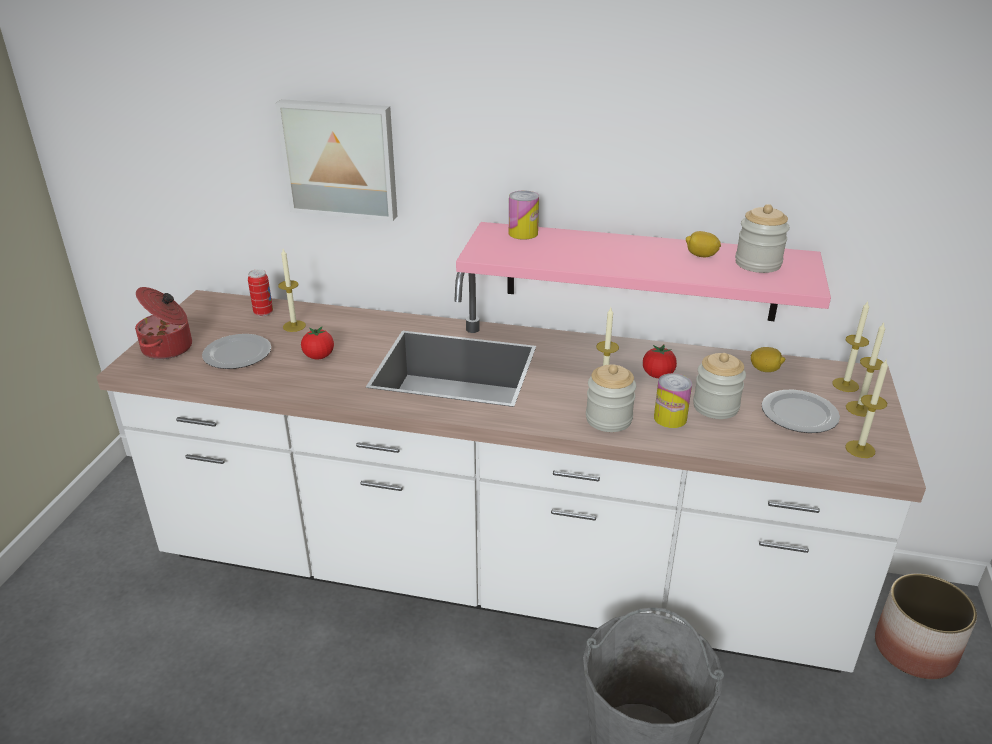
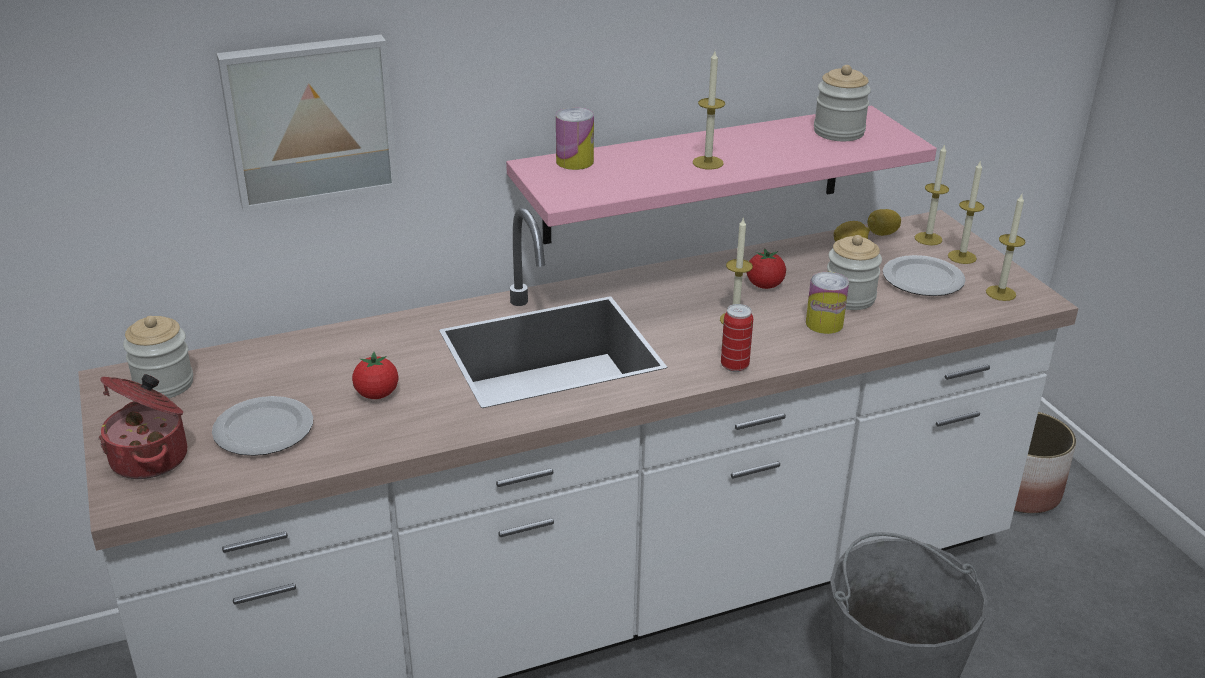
camera: 35 degrees left, 0 degrees up
(263, 313) = (226, 368): can -> can (734, 366)
(294, 326) = (293, 370): candle -> candle (708, 163)
(608, 419) = (772, 345): jar -> jar (164, 384)
(701, 256) = (780, 138): lemon -> lemon (882, 234)

